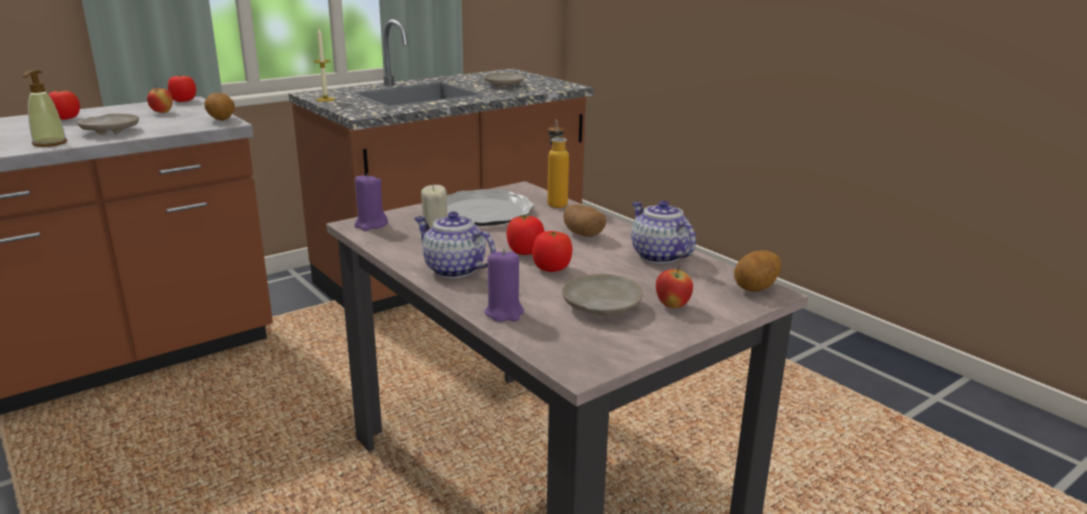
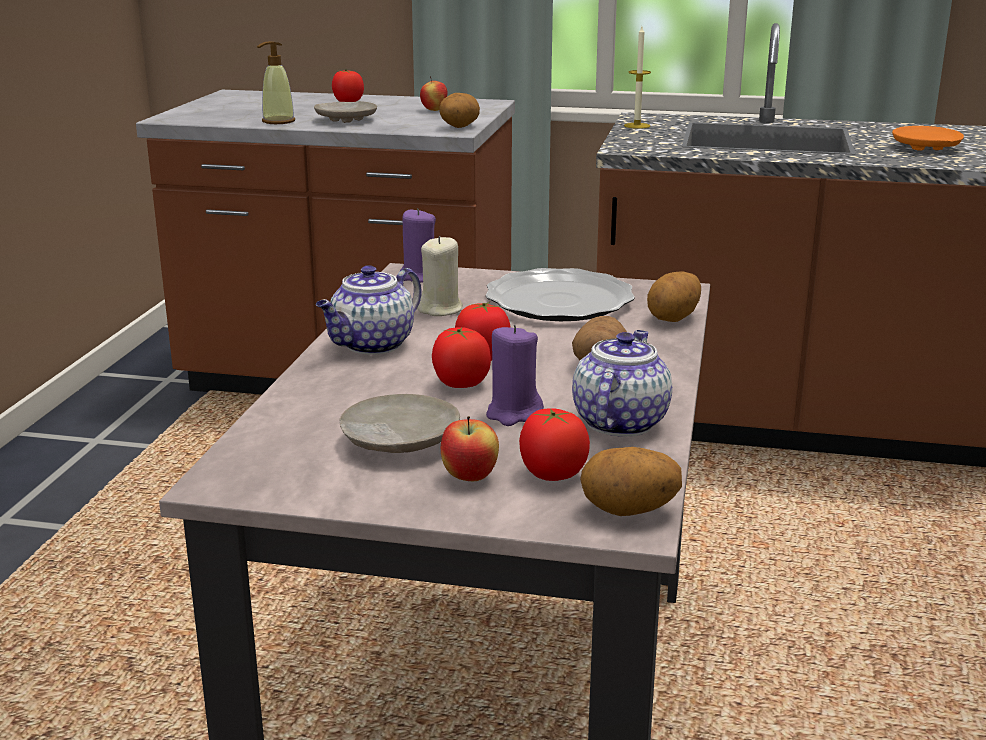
camera: 50 degrees right, 0 degrees up
(183, 101) = (483, 102): tomato -> tomato (552, 475)
(453, 269) = (372, 345): teapot -> teapot turned 135 degrees counterclockwise
(504, 85) = (925, 148): beige plate -> orange plate
(504, 313) = (302, 403): purple candle -> purple candle (513, 414)
(556, 202) = (673, 318): bottle -> potato

